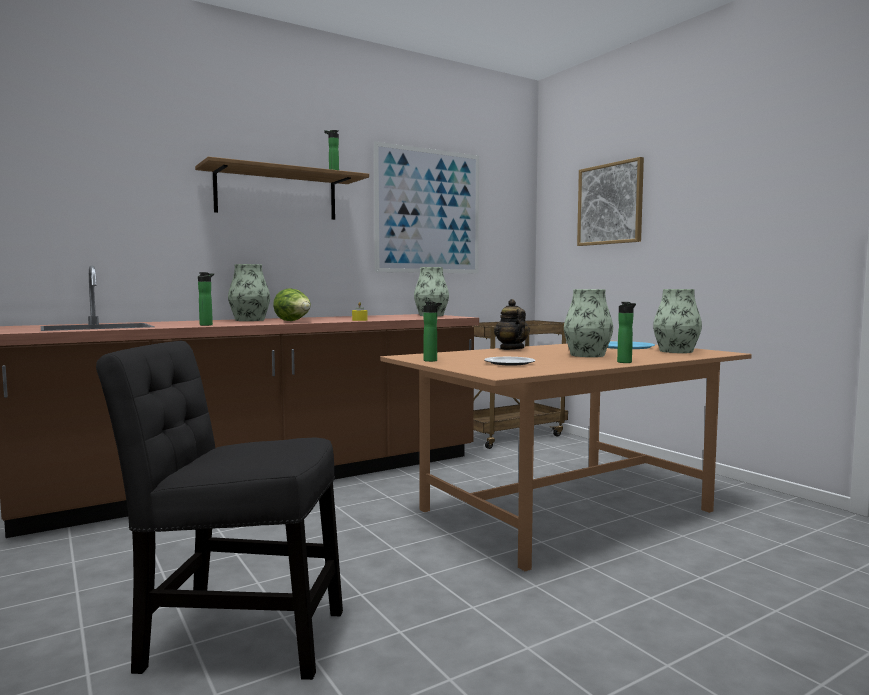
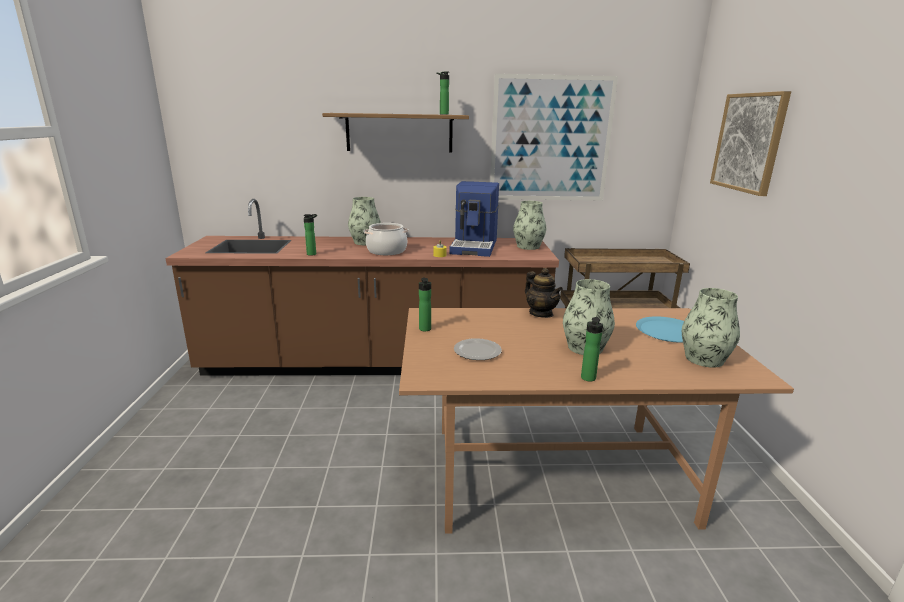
camera: 30 degrees right, 15 degrees up
(235, 638) = (217, 514): black chair -> none
(293, 321) = (387, 251): lettuce -> cooking pot
(380, 317) = (475, 246): none -> coffee machine
(511, 349) = (541, 313): teapot -> teapot turned 135 degrees clockwise

